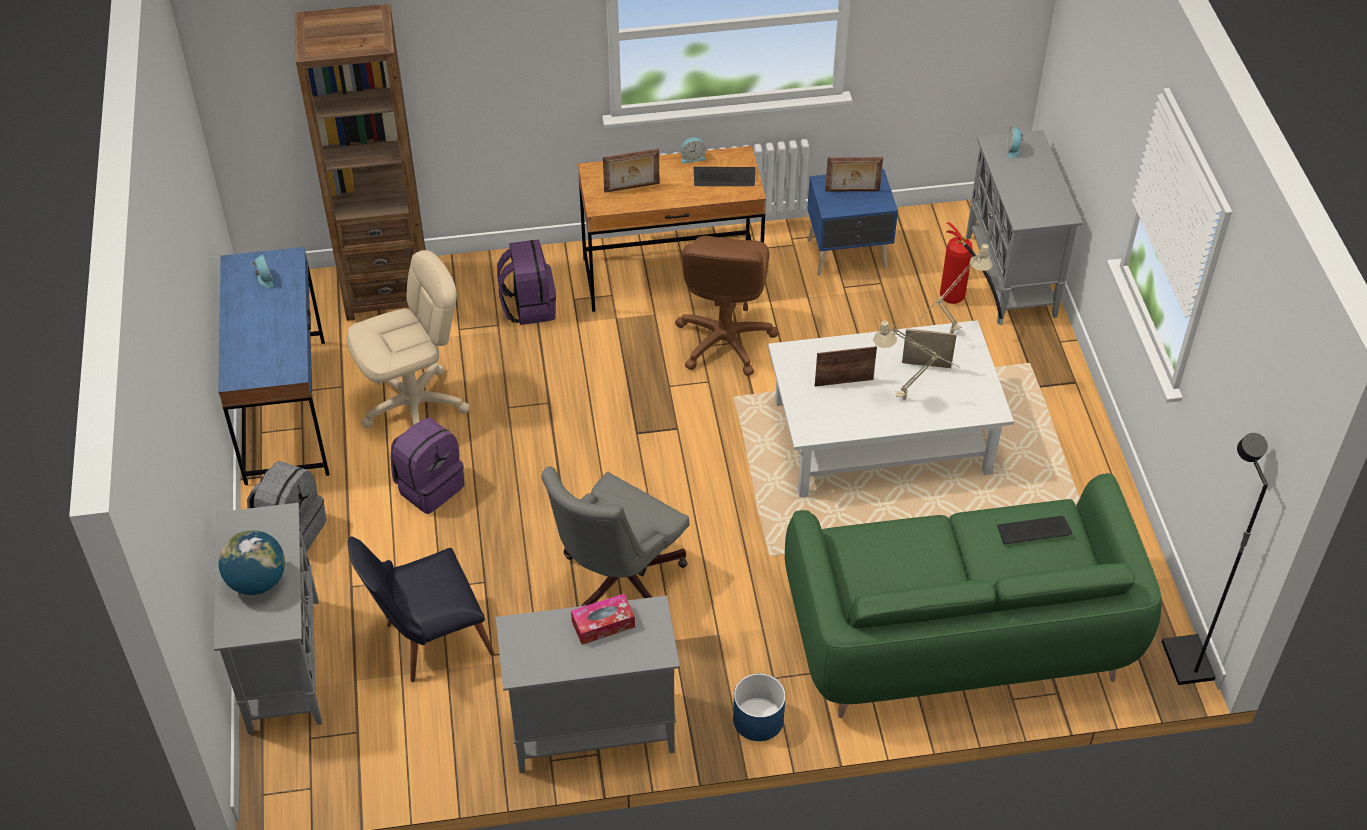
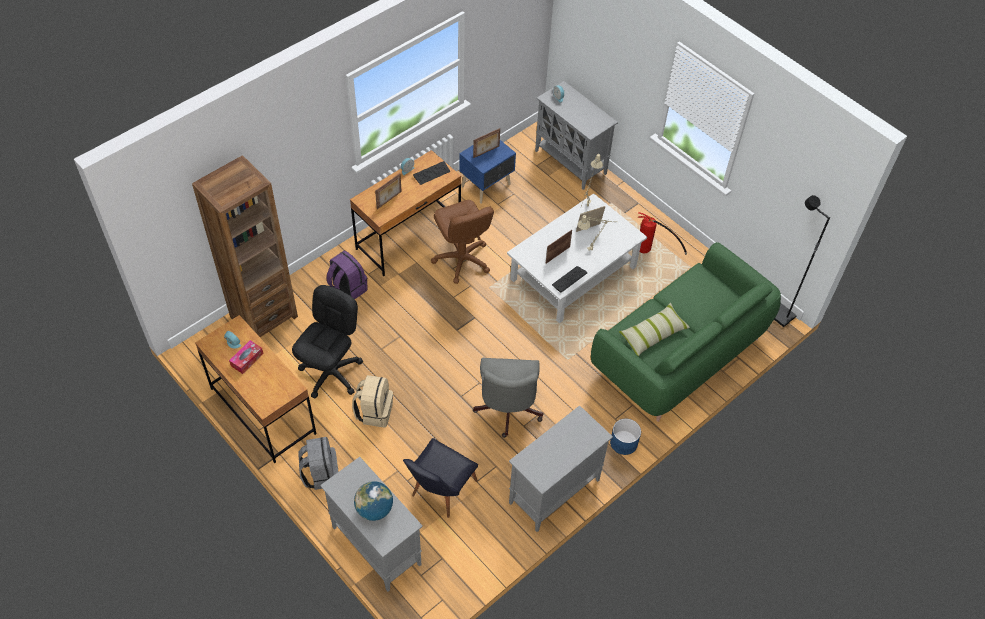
camera: 35 degrees left, 5 degrees up
(286, 411) = (263, 411): blue desk -> brown desk
(414, 407) = (331, 373): beige office chair -> black office chair
(429, 486) = (374, 412): purple backpack -> beige backpack
(603, 624) = (562, 435): tissue box -> tissue box (247, 359)
(898, 565) = (653, 334): none -> pillow
(961, 305) = (559, 188): fire extinguisher -> fire extinguisher (651, 251)
(1033, 531) = (697, 286): keyboard -> keyboard (569, 279)

